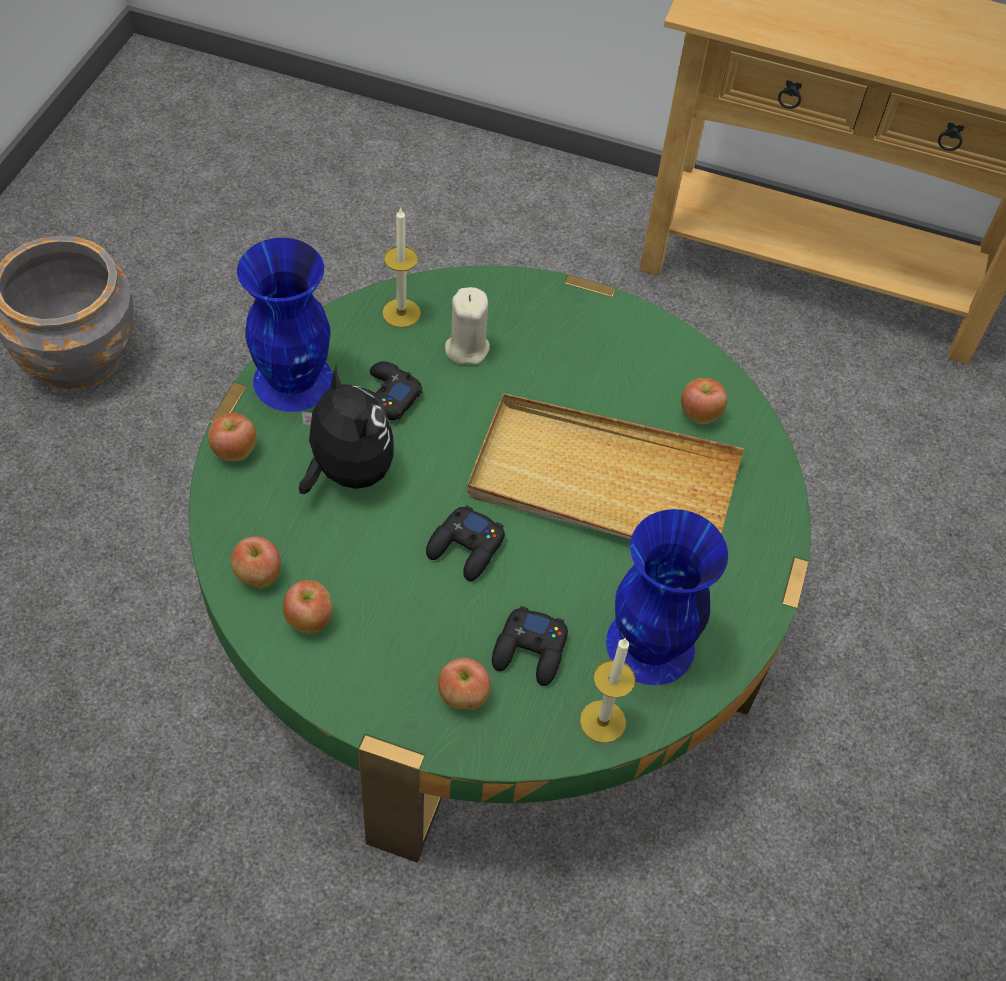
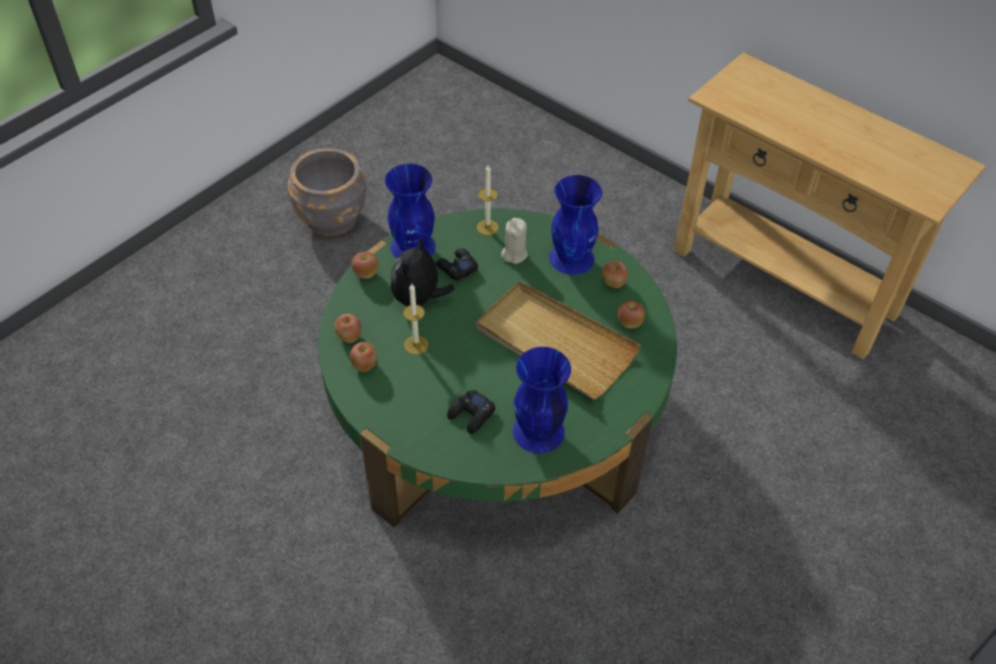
camera: 25 degrees right, 5 degrees down
(347, 471) = (419, 299): plush toy -> plush toy turned 150 degrees counterclockwise
(463, 697) = (424, 426): apple -> apple (613, 283)
(466, 548) = (463, 355): black game controller -> none
(561, 330) = (572, 258): none -> blue vase
(602, 721) = (492, 461): candle -> candle (416, 345)

